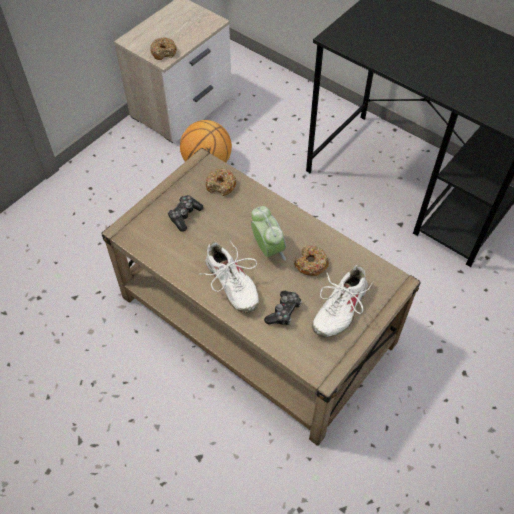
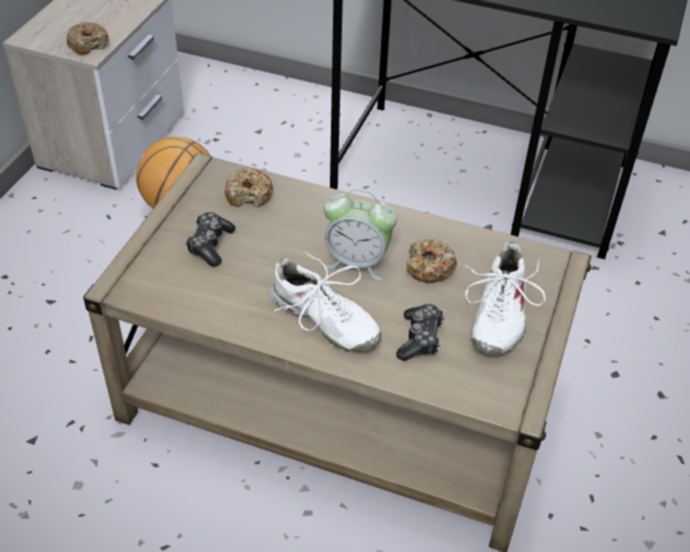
camera: 20 degrees left, 10 degrees down
(268, 249) = (357, 262): alarm clock -> alarm clock turned 150 degrees clockwise

